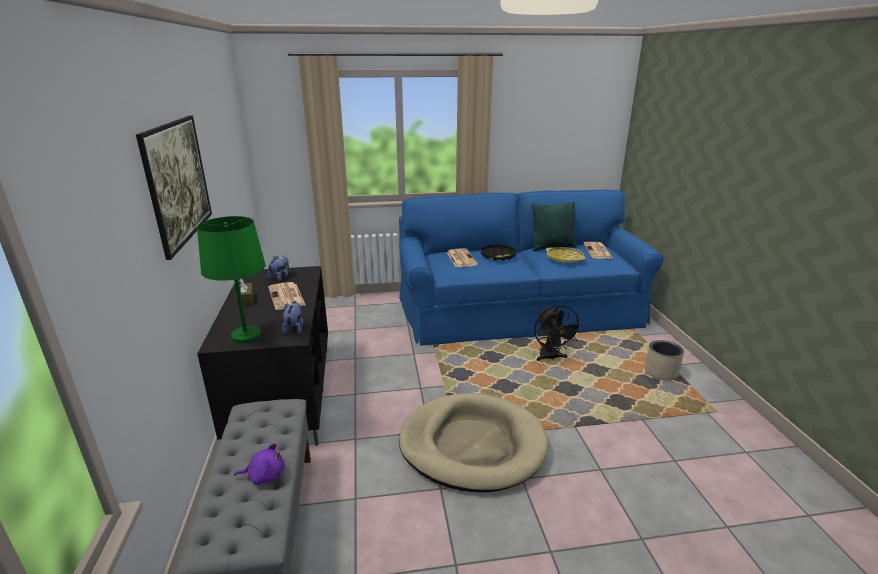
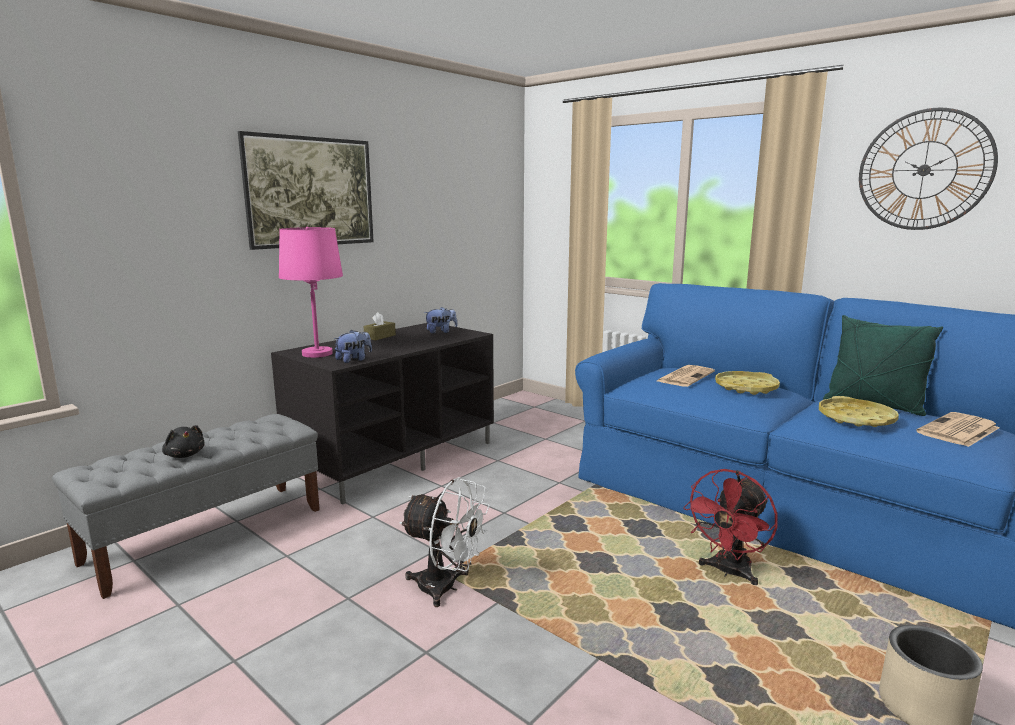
camera: 50 degrees right, 10 degrees down
(246, 336) = (317, 354): green table lamp -> pink table lamp
(264, 475) = (185, 455): purple plush toy -> black plush toy
(287, 297) = (408, 343): newspaper -> none
(472, 445) = (446, 588): beige dog bed -> white fan
(498, 256) = (746, 388): black tray -> yellow tray
(539, 115) = (924, 170): none -> wall clock
(551, 358) = (728, 572): black fan -> red fan

